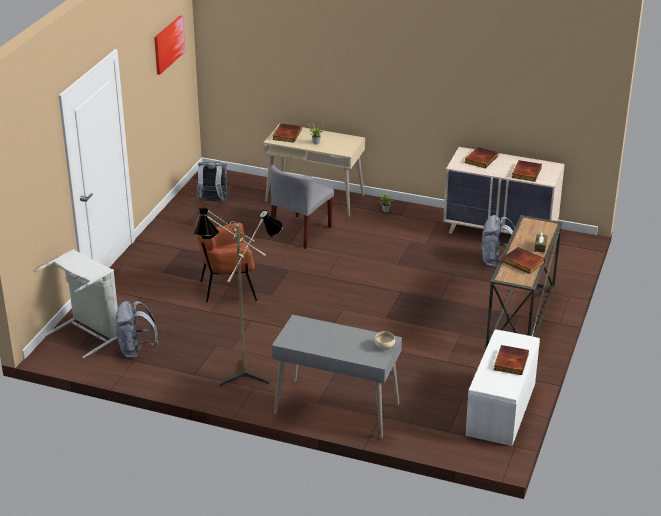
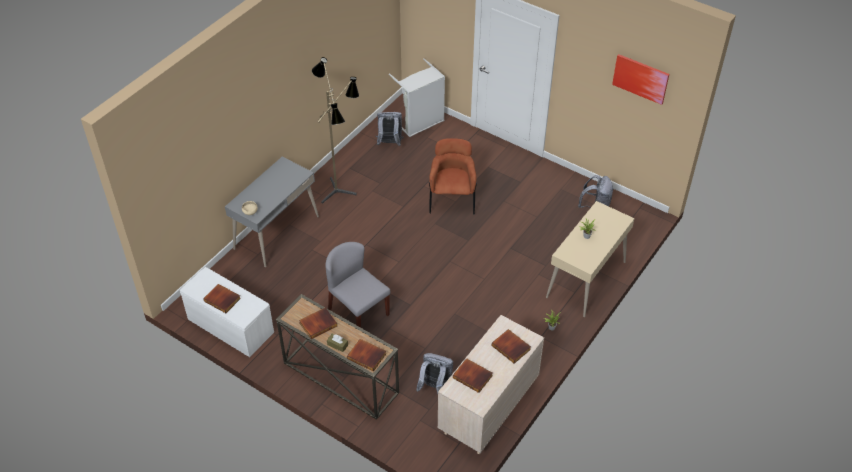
camera: 105 degrees right, 15 degrees up
(286, 134) = (608, 218): book -> book (367, 356)
(300, 232) = (527, 259): grey chair -> grey chair (358, 312)

